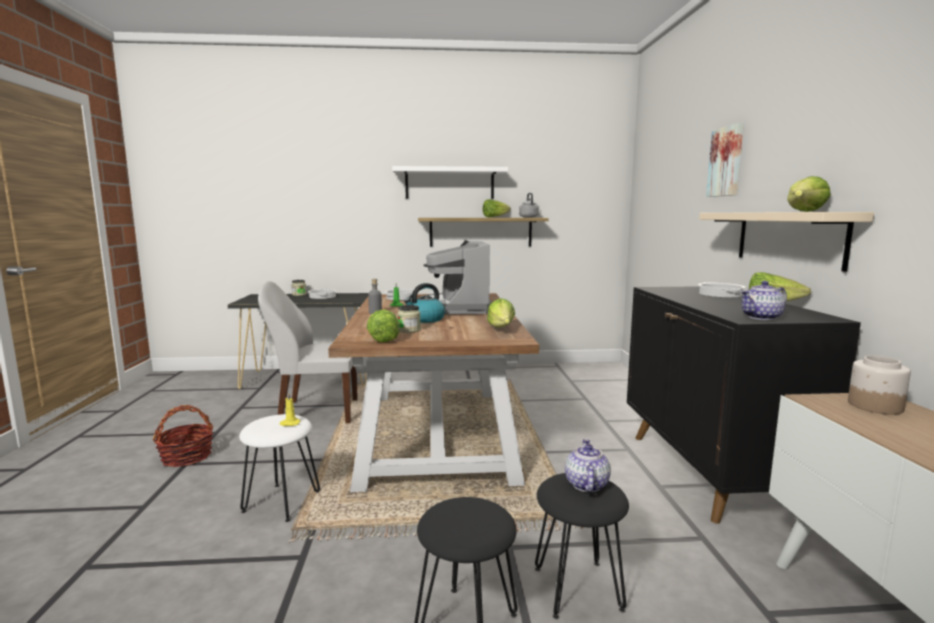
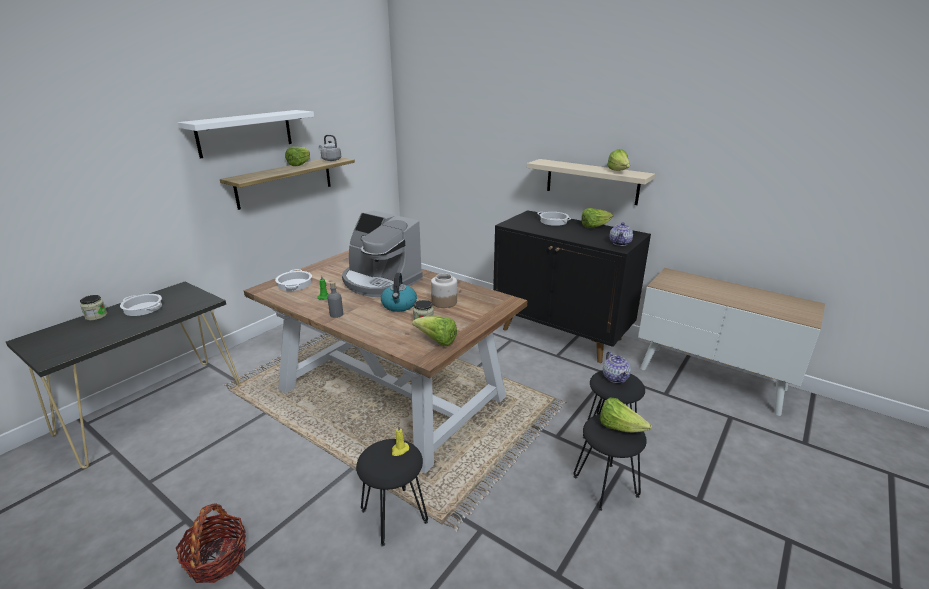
camera: 50 degrees left, 15 degrees up
(282, 501) = (394, 515): white stool -> black stool
(316, 412) = (251, 436): white chair -> none
(501, 329) = (474, 294): lettuce -> lettuce (619, 427)
(586, 485) = (615, 377): teapot -> teapot turned 150 degrees counterclockwise
(727, 162) = (527, 119): picture -> none
(874, 406) = (677, 279): jar -> jar (444, 302)

